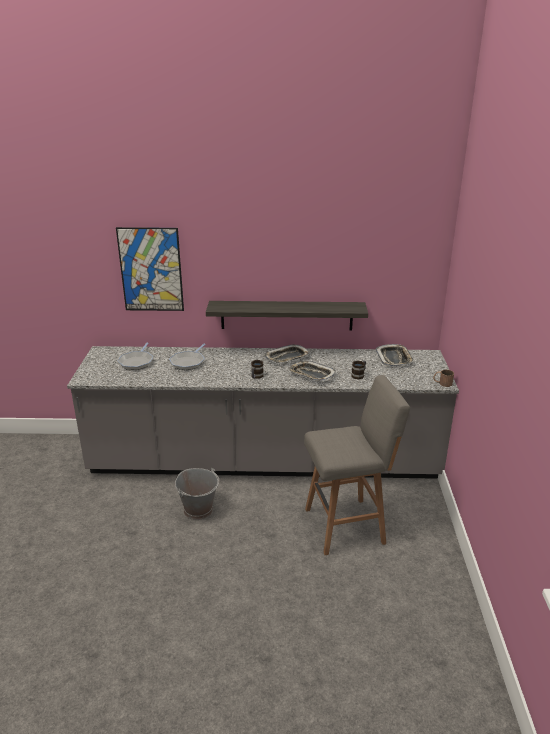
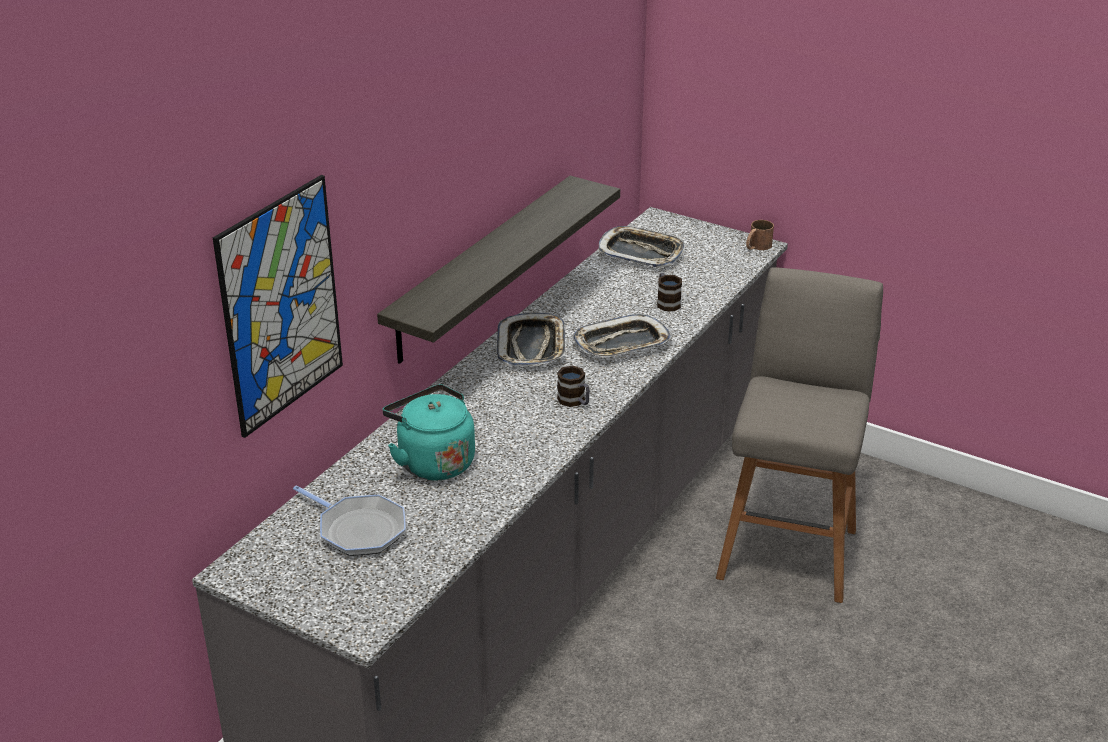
camera: 60 degrees left, 5 degrees up
(188, 362) = (433, 461): frying pan -> turquoise kettle
(199, 510) = (622, 713): grey bucket -> none

